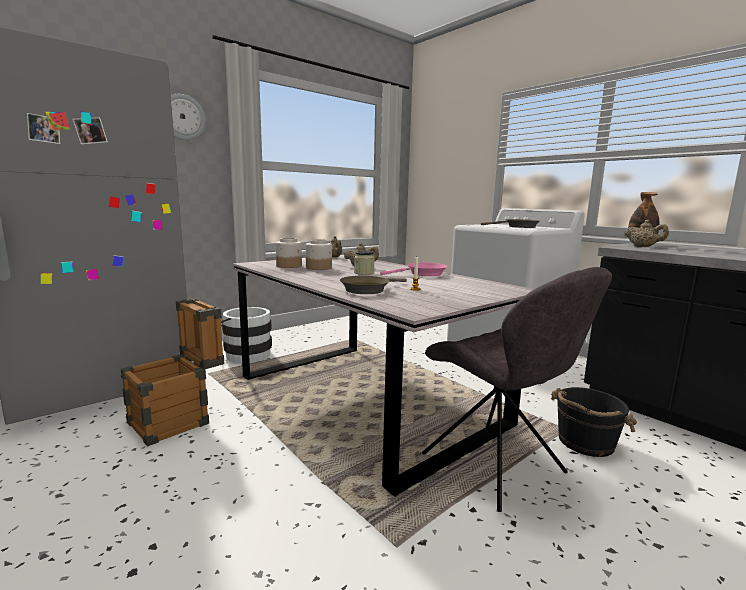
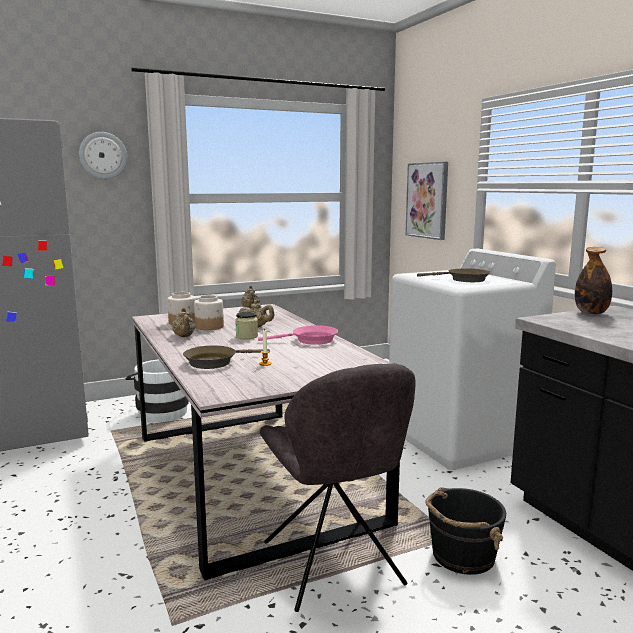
camera: 15 degrees right, 0 degrees up
(179, 420) = (57, 478): crate -> none
(446, 176) = (427, 200): none -> picture
(643, 247) = (577, 320): beige teapot -> beige teapot (184, 336)

